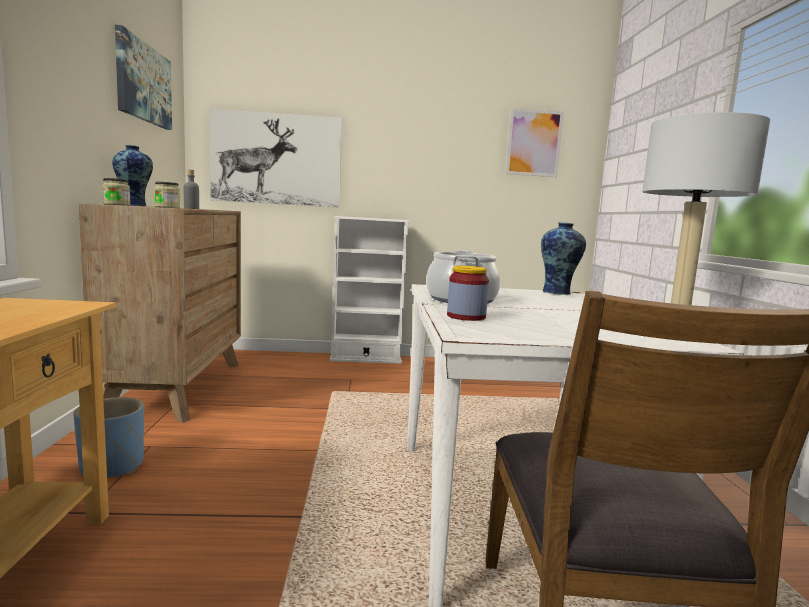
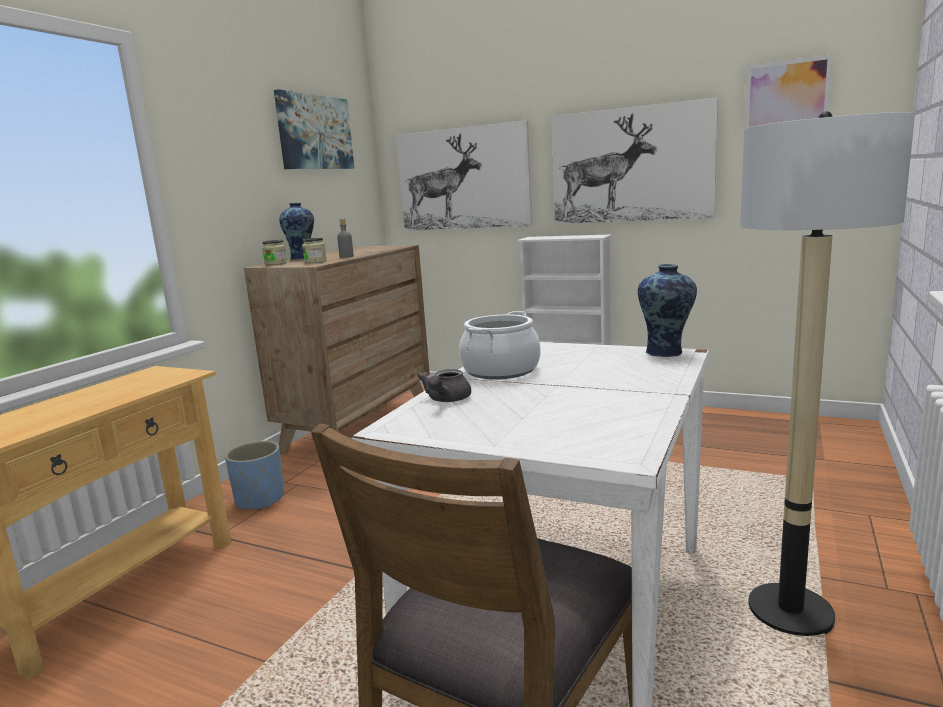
camera: 30 degrees right, 5 degrees up
(425, 167) = (631, 165): none -> picture
(466, 316) = (446, 400): jar -> grey teapot

